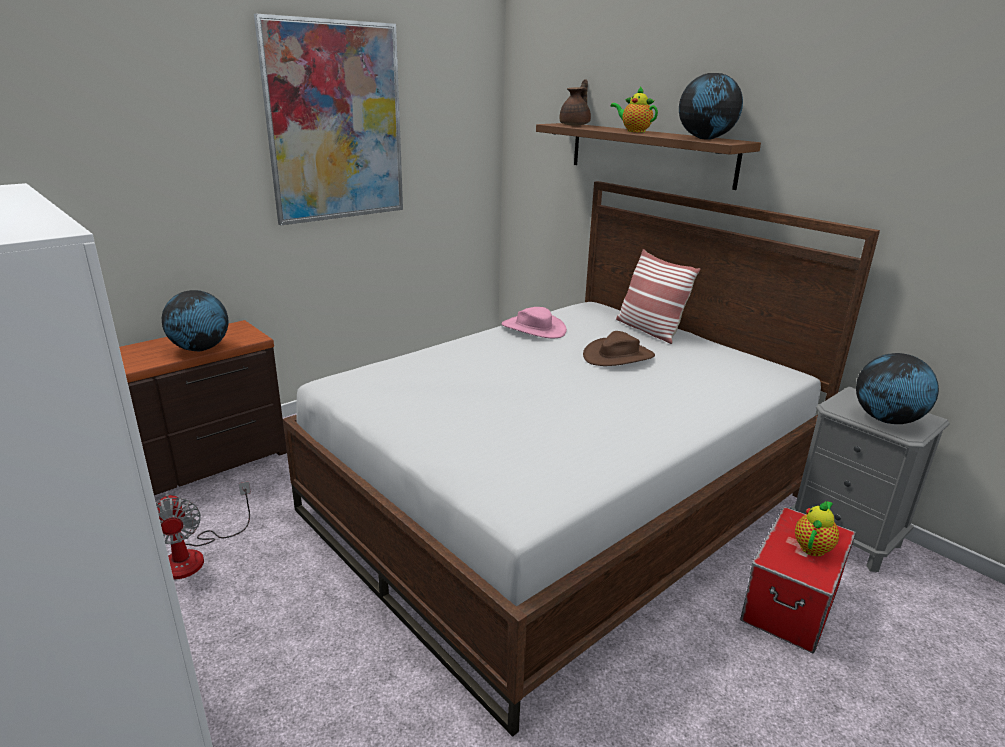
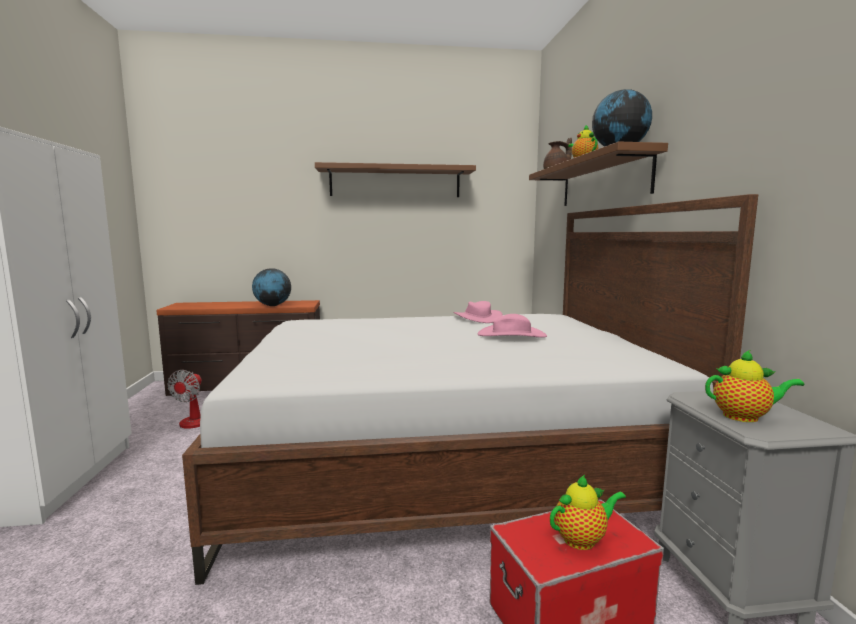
camera: 35 degrees right, 15 degrees down
(336, 123) = (395, 182): picture -> brown shelf
(618, 356) = (512, 335): brown hat -> pink hat
(649, 330) = (575, 329): pillow -> none
(886, 420) = (744, 417): globe -> teapot

